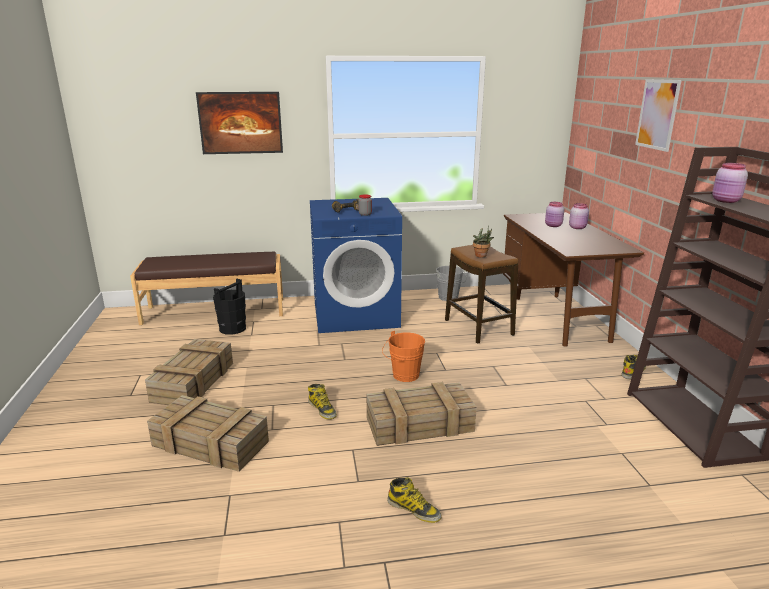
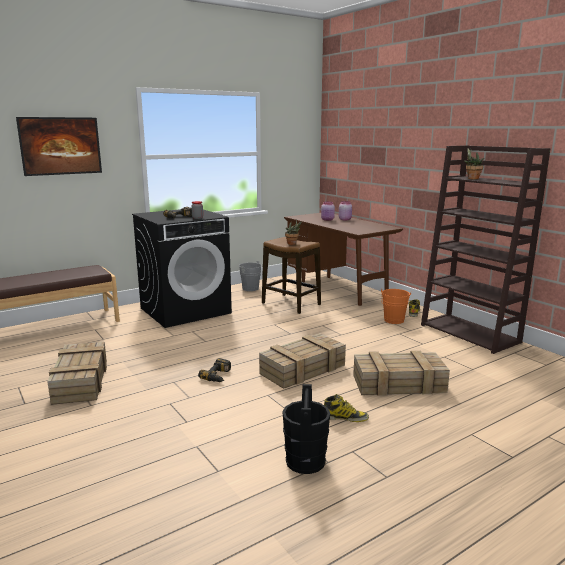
camera: 25 degrees left, 5 degrees down
(212, 443) = (145, 418): crate -> crate (400, 383)
(232, 329) = (79, 338): black bucket -> black bucket (305, 461)
(322, 409) = (219, 376): boot -> power drill
(356, 314) = (186, 310): blue washing machine -> black washing machine
(403, 376) = (263, 343): orange bucket -> orange bucket (393, 321)
(657, 114) = (399, 131): picture -> none
(726, 201) = (471, 178): pink jar -> potted plant

